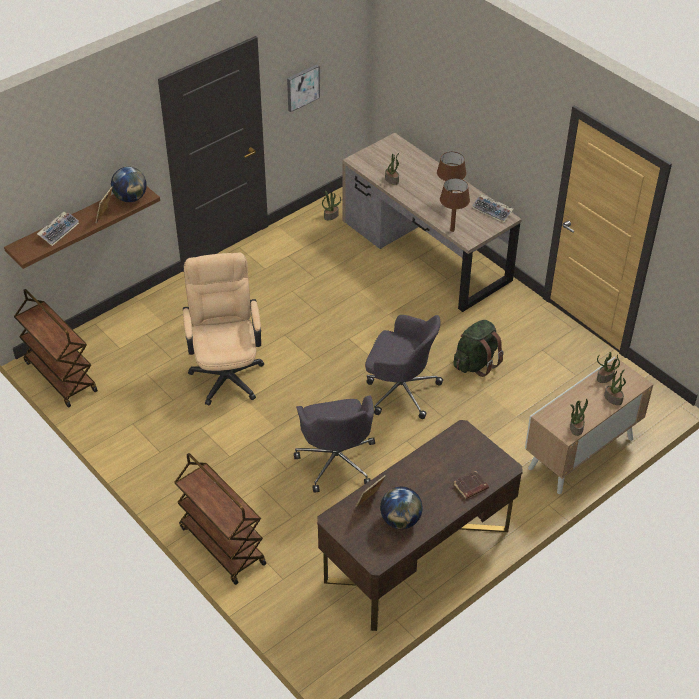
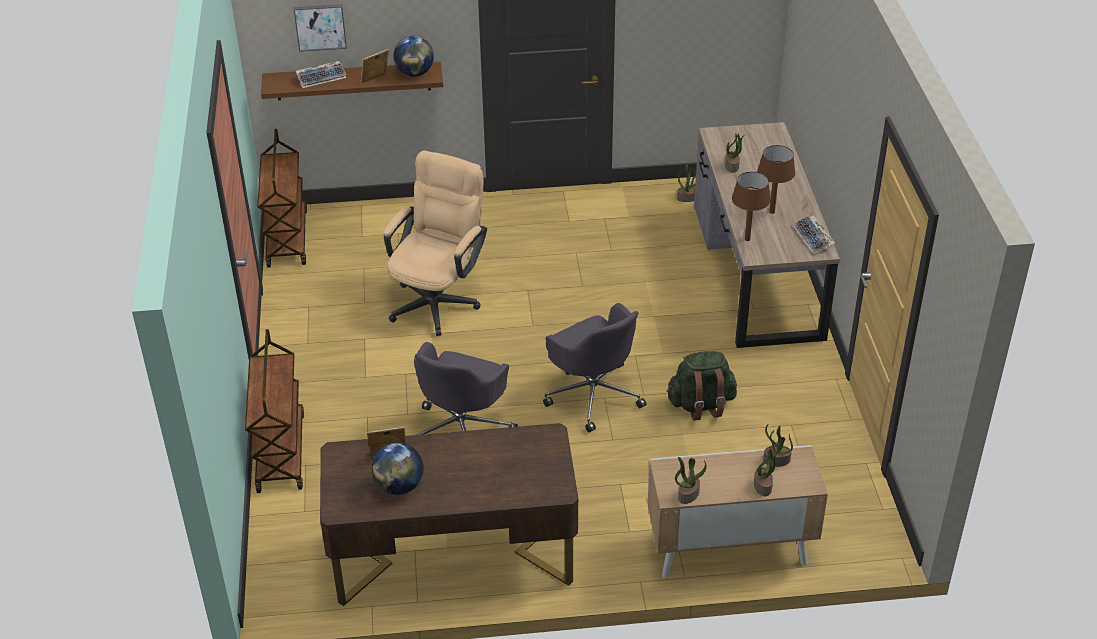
camera: 35 degrees right, 5 degrees down
(302, 87) = (677, 27): picture -> picture (320, 26)
(470, 487) = (502, 491): brown book -> none

